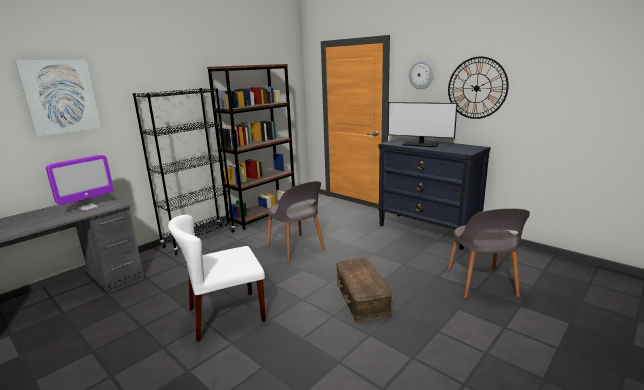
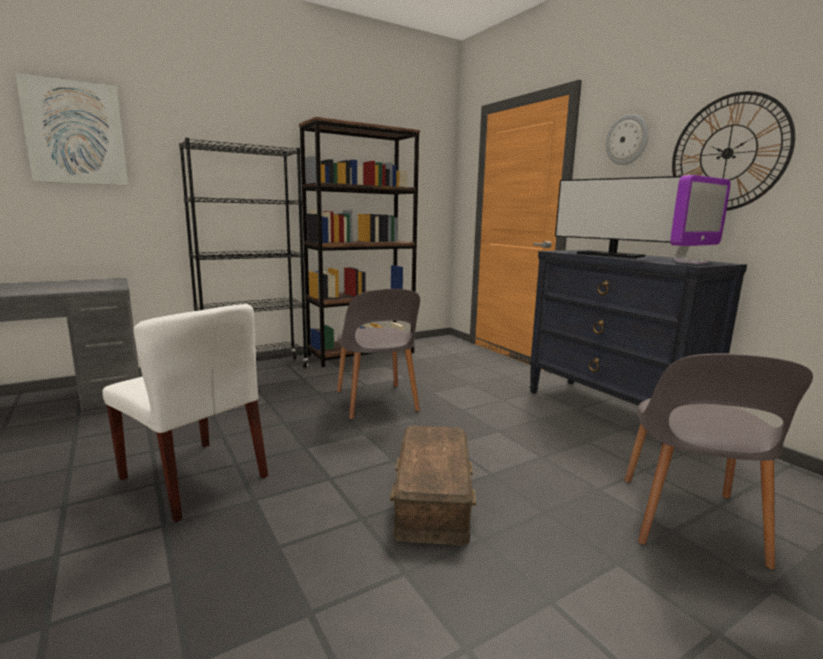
camera: 15 degrees right, 5 degrees down
(88, 207) = (76, 286): monitor -> monitor (690, 262)
(225, 315) = (195, 477): white chair -> white chair turned 135 degrees counterclockwise

